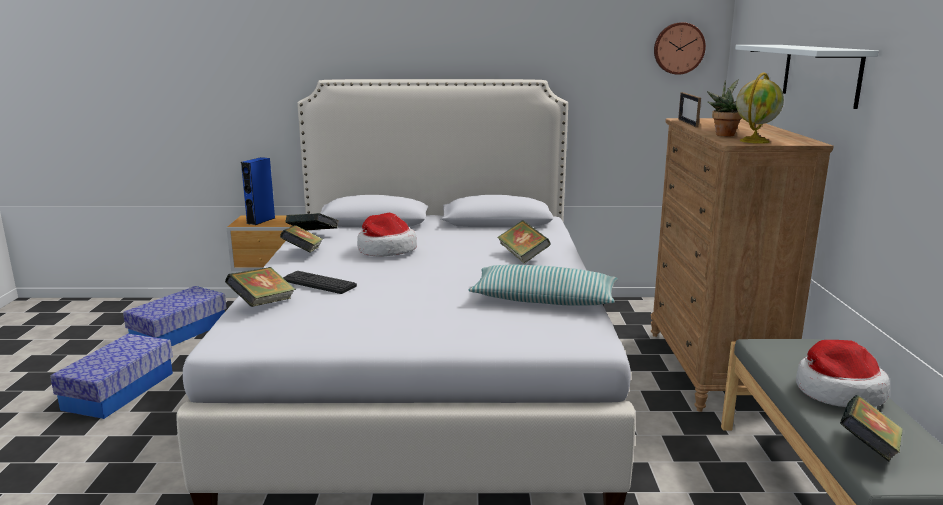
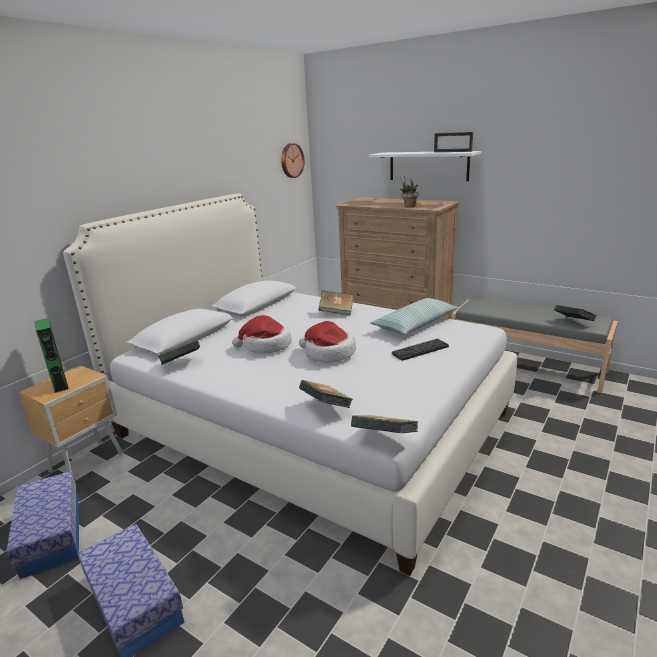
camera: 55 degrees left, 5 degrees up
(261, 220) = (60, 384): blue speaker -> green speaker
(303, 253) = (223, 375): book -> book (384, 439)
(318, 283) = (311, 379): keyboard -> keyboard (420, 350)
(688, 123) = (361, 205): picture frame -> picture frame (452, 152)
(754, 141) = (434, 206): globe -> none
(837, 392) = (524, 311): hat -> hat (328, 353)

